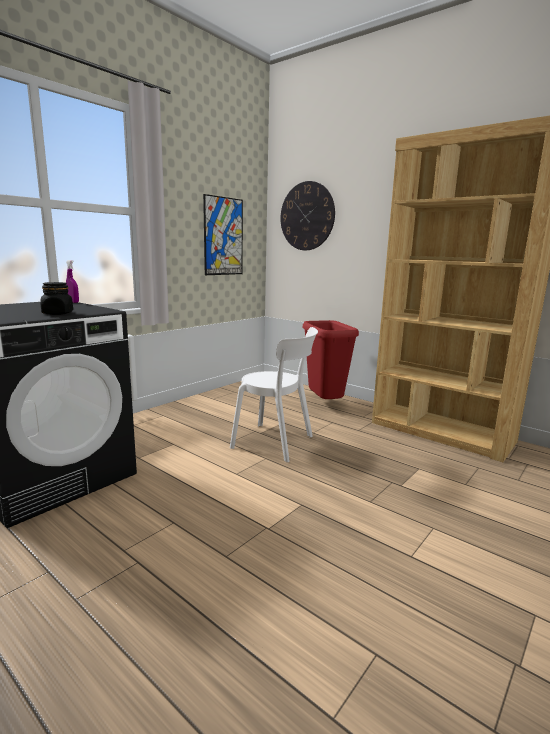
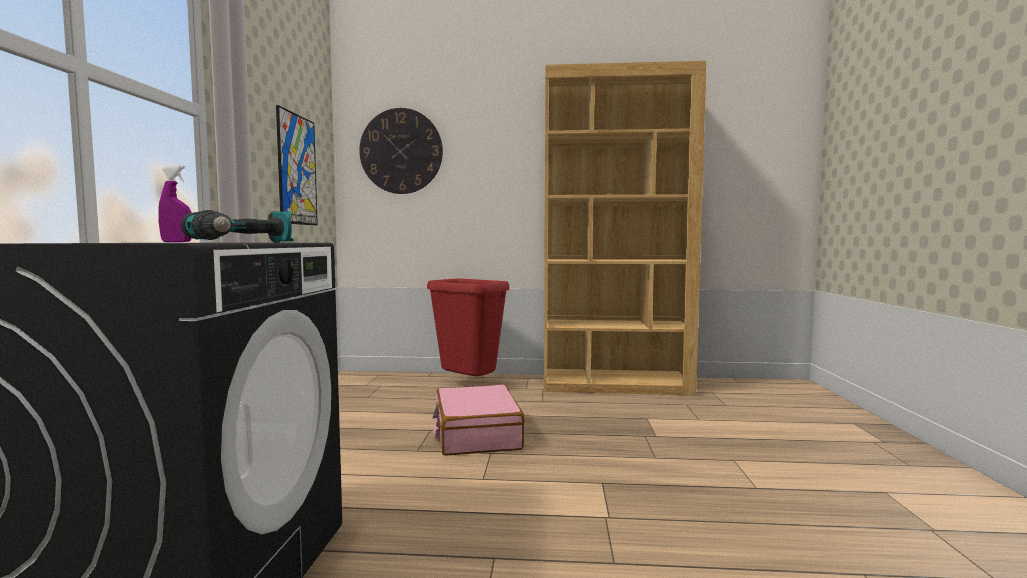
camera: 35 degrees left, 10 degrees down
(58, 313) = (244, 242): black jar -> power drill
(276, 442) = (476, 434): white chair -> pink suitcase

